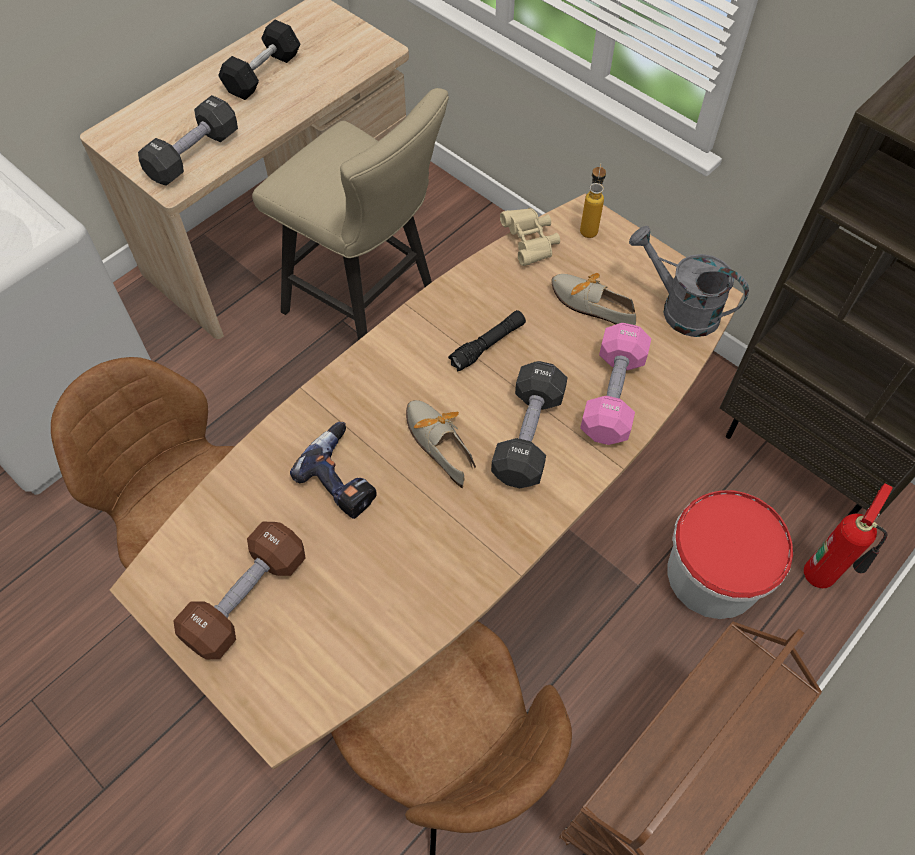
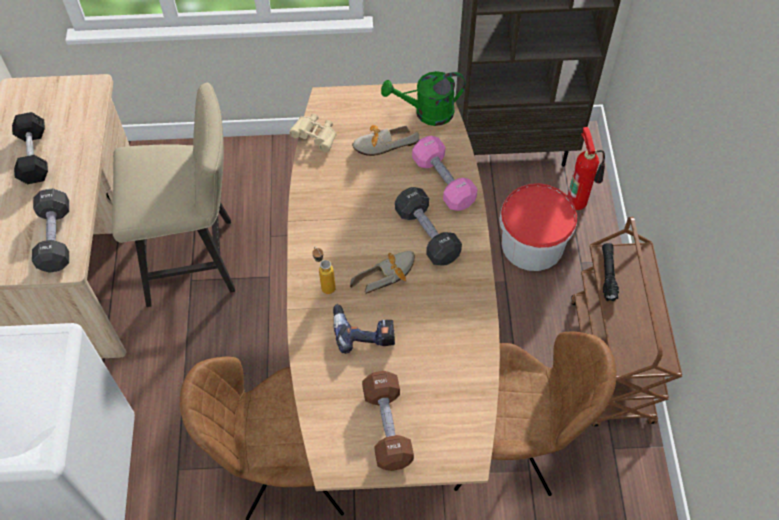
camera: 45 degrees left, 0 degrees up
(437, 441) = (388, 274): shoe -> shoe turned 135 degrees clockwise
(488, 345) = (357, 207): black flashlight -> black flashlight (608, 275)
(589, 226) = (335, 104): bottle -> bottle (325, 284)
(680, 309) = (427, 113): grey watering can -> green watering can

